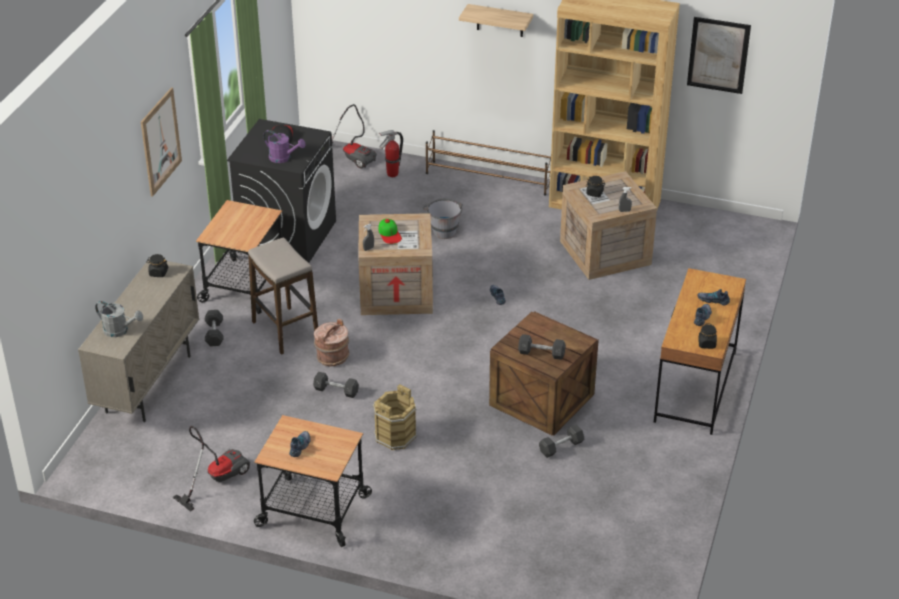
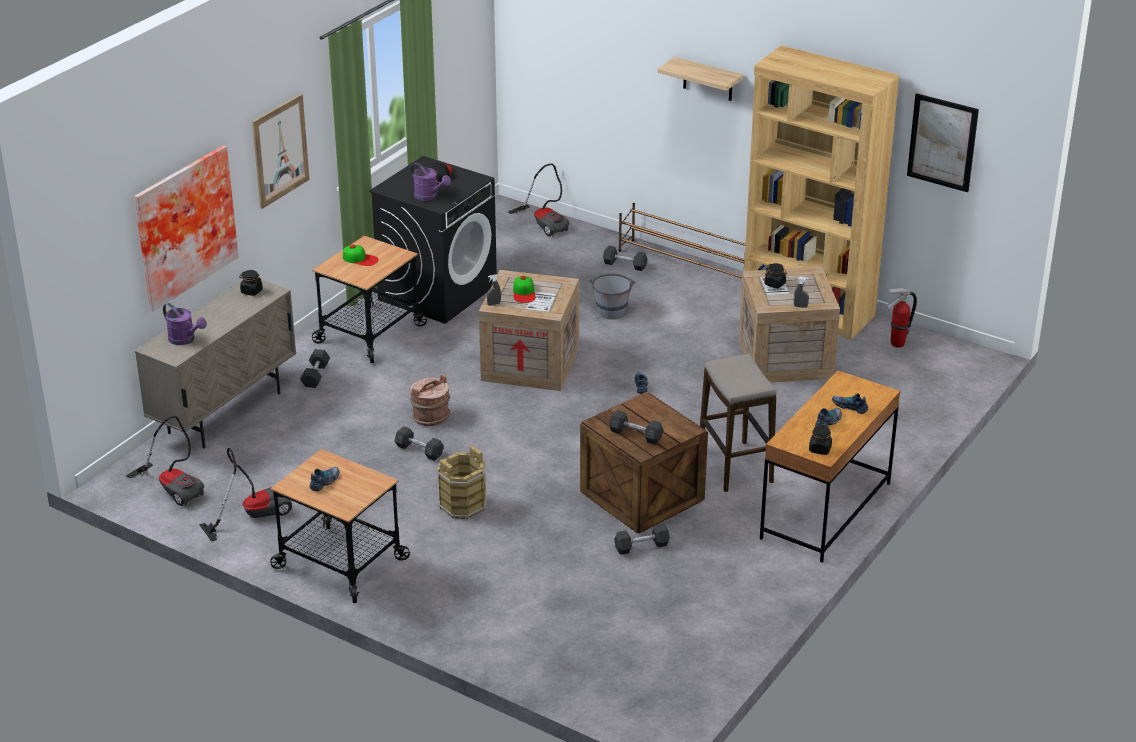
camera: 15 degrees right, 5 degrees down
(100, 228) = (183, 226): none -> picture
(120, 331) = (185, 340): grey watering can -> purple watering can
(134, 465) = (174, 487): none -> vacuum cleaner
(234, 223) = (360, 259): none -> cap
(285, 331) = (392, 384): stool -> stool (735, 467)
(392, 174) = (580, 247): fire extinguisher -> fire extinguisher (897, 344)
(436, 186) = (625, 265): none -> grey dumbbell

